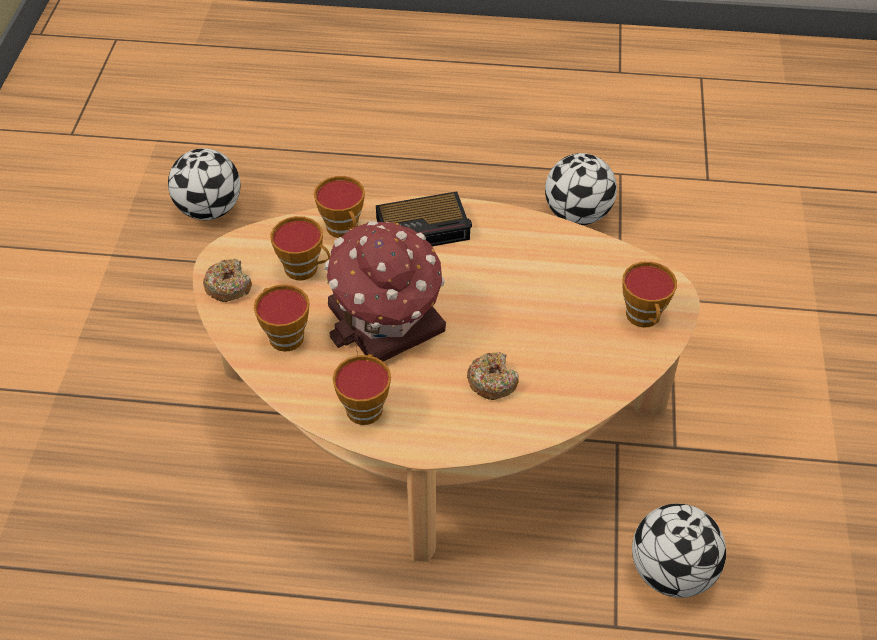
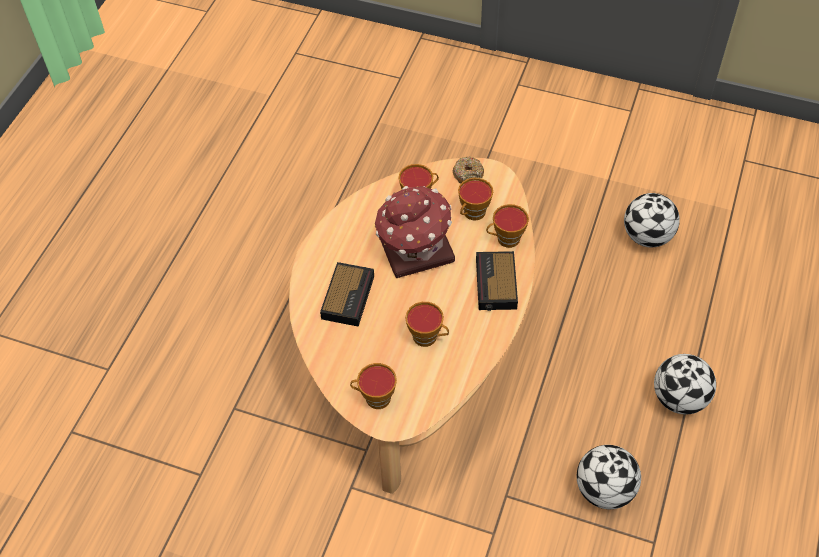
camera: 105 degrees right, 5 degrees up
(365, 406) = (351, 228): cup -> cup (428, 337)
(492, 381) = (348, 296): donut -> alarm clock
(671, 573) = (257, 451): football -> football (678, 398)

